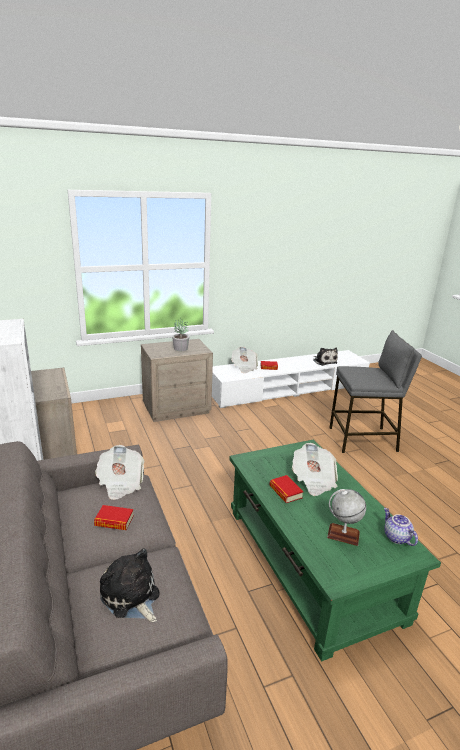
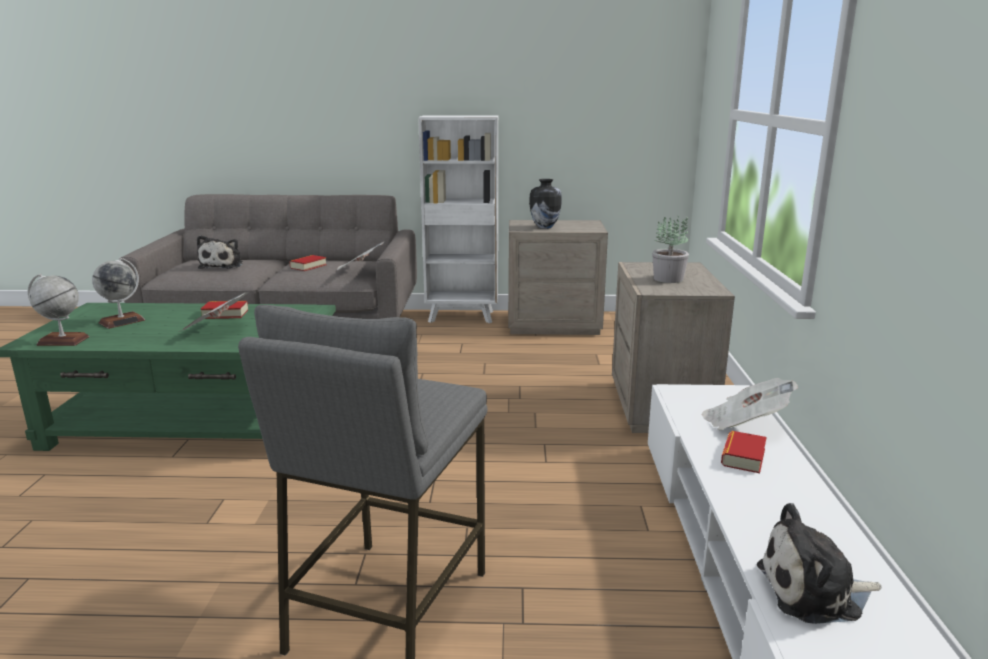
camera: 115 degrees right, 5 degrees down
(47, 387) = (544, 227): none -> vase
(131, 597) = (223, 265): plush toy -> plush toy turned 105 degrees clockwise
(396, 537) = (63, 341): teapot -> globe

